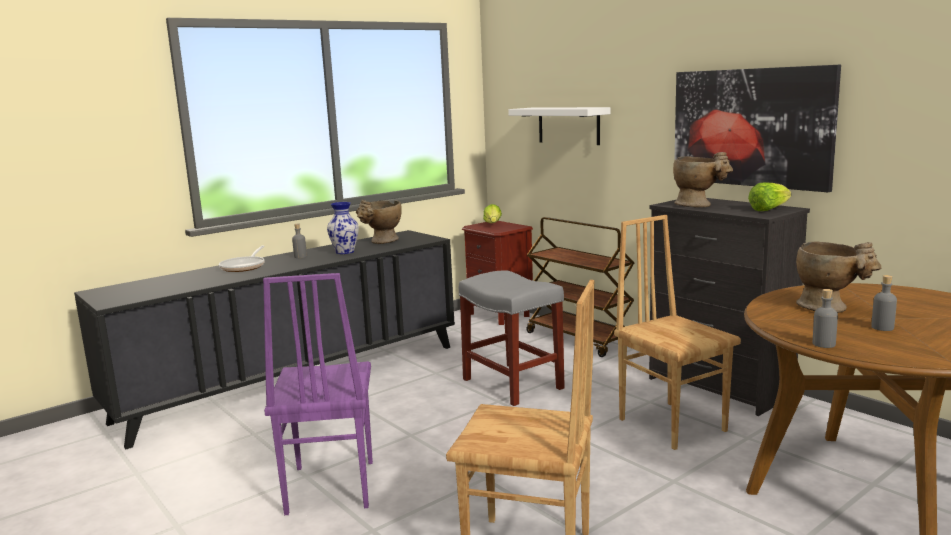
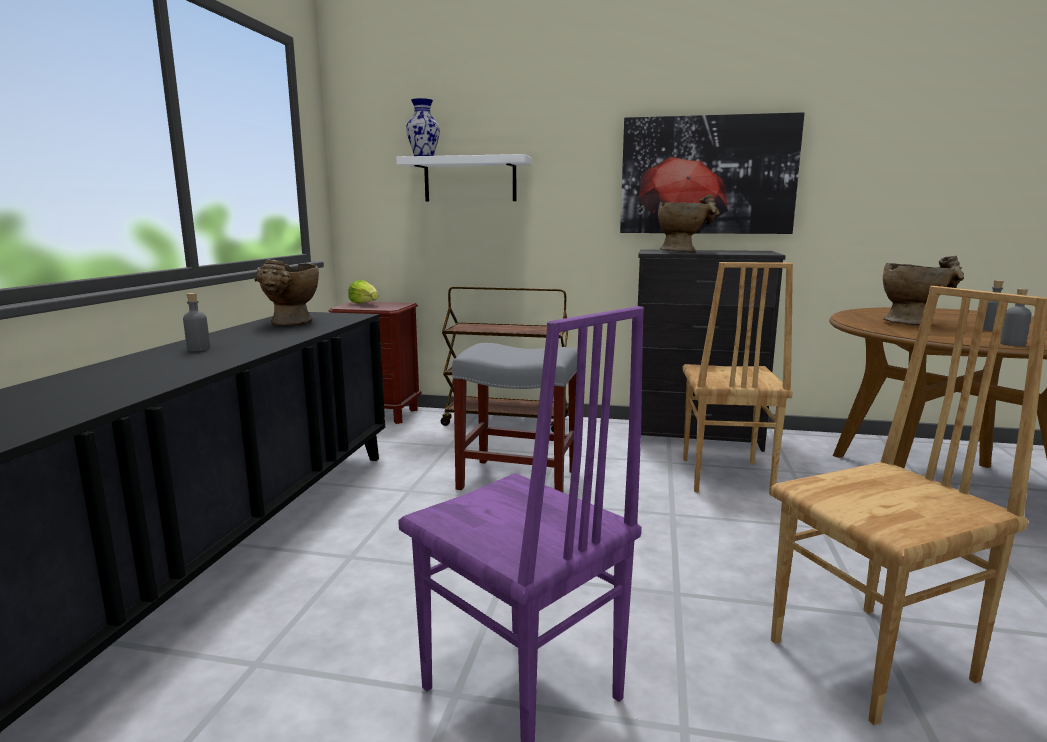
camera: 40 degrees left, 0 degrees up
(244, 267) = (119, 371): frying pan -> none
(345, 252) = (265, 337): vase -> vase (424, 156)
(672, 424) = (723, 476): brown chair -> brown chair turned 105 degrees counterclockwise
(768, 209) = (750, 251): lettuce -> none

